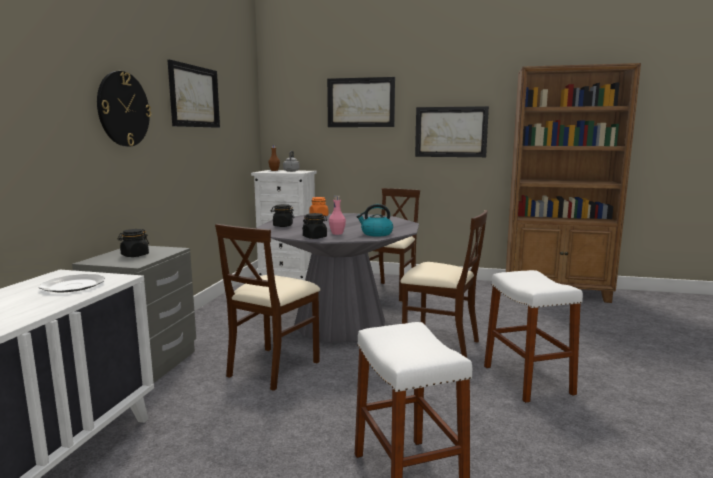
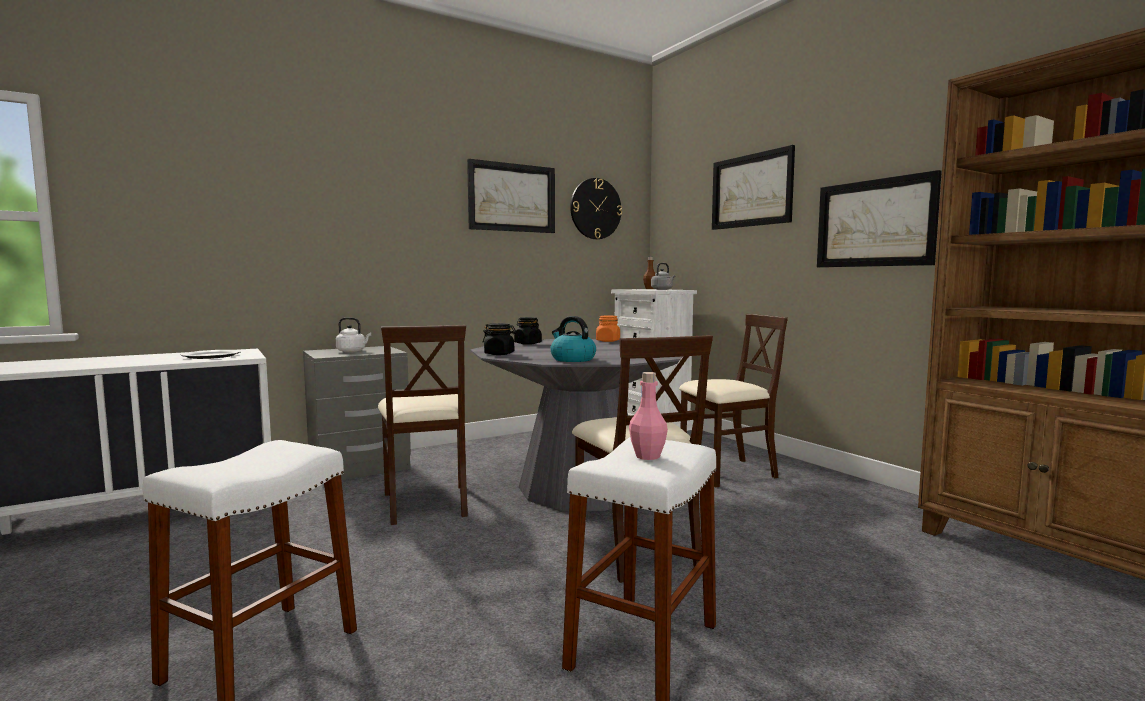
camera: 45 degrees right, 5 degrees down
(123, 109) = (392, 210): wall clock -> wall clock (595, 209)
(134, 255) = (352, 351): black jar -> white kettle
(273, 367) = (426, 503): beige chair -> beige chair turned 90 degrees counterclockwise
(337, 233) = (537, 354): pink bottle -> pink bottle (647, 456)

